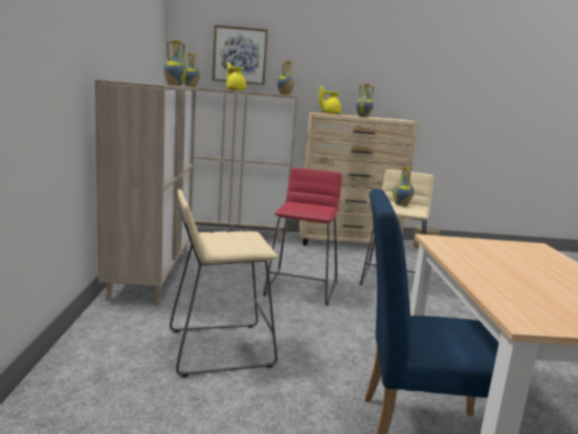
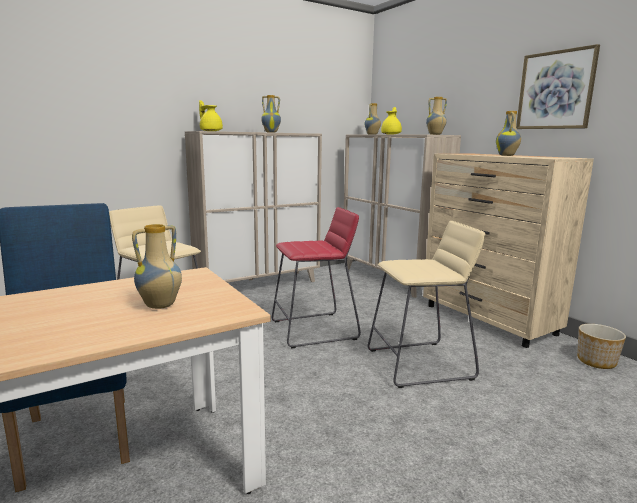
camera: 60 degrees right, 0 degrees up
(239, 55) = (417, 98): picture -> picture (555, 90)
(329, 113) = (480, 154): yellow teapot -> yellow teapot (210, 131)
(402, 205) = (424, 265): vase -> vase (160, 306)

